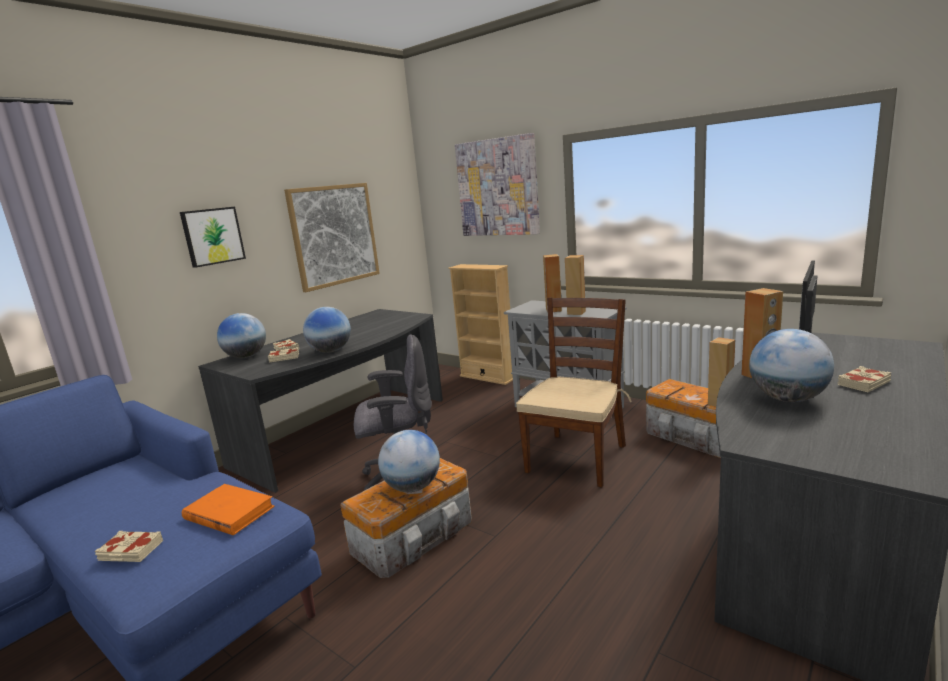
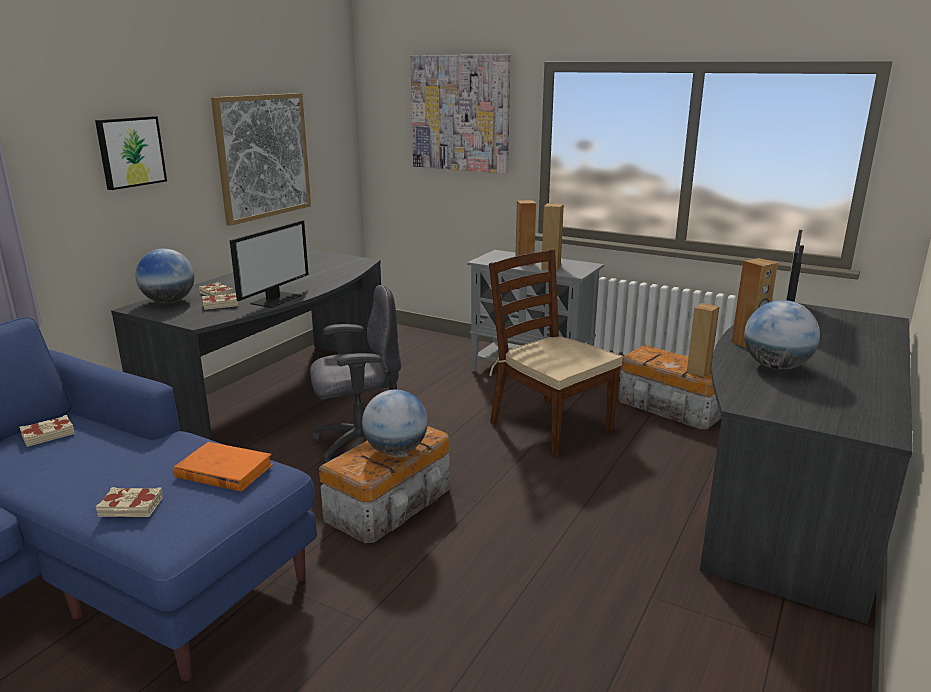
camera: 10 degrees left, 5 degrees up
(330, 351) = (275, 299): globe -> monitor
(487, 377) = (432, 336): beige bookcase -> none
(576, 458) = (549, 426): brown chair -> brown chair turned 60 degrees counterclockwise
(862, 383) = (840, 354): beige book -> beige book (48, 434)

